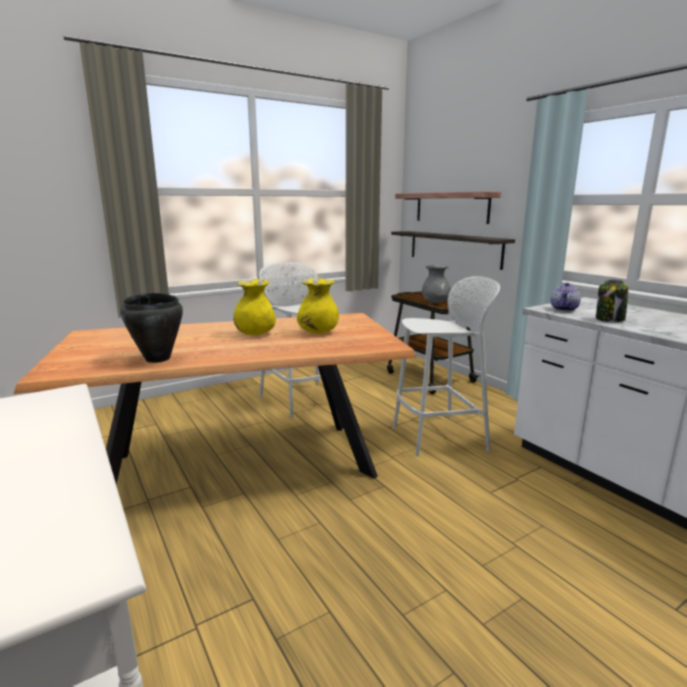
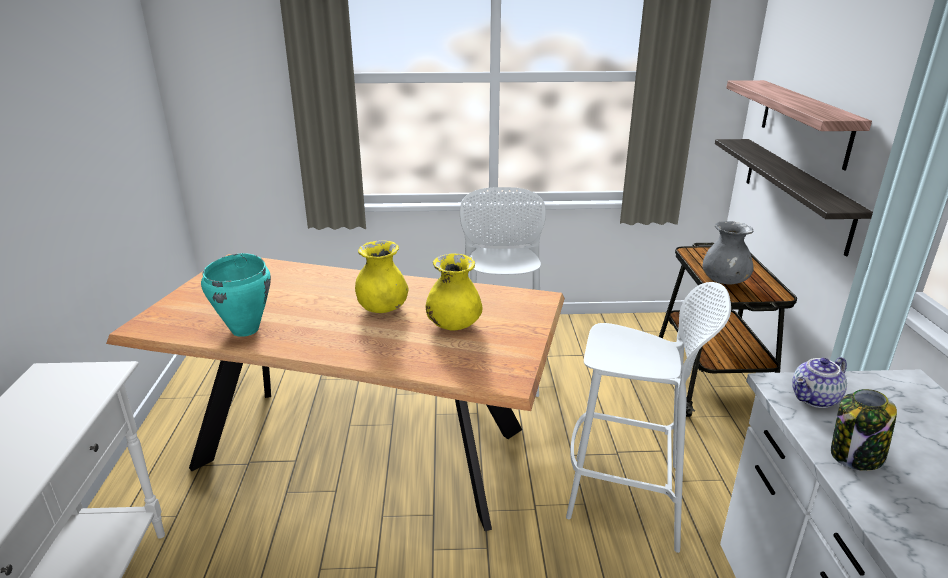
camera: 30 degrees right, 10 degrees up
(158, 359) = (246, 329): black cooking pot -> turquoise cooking pot

